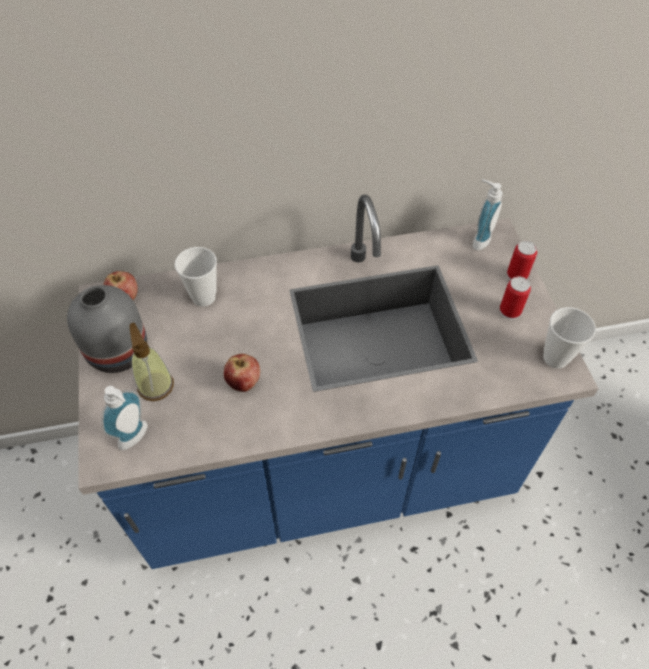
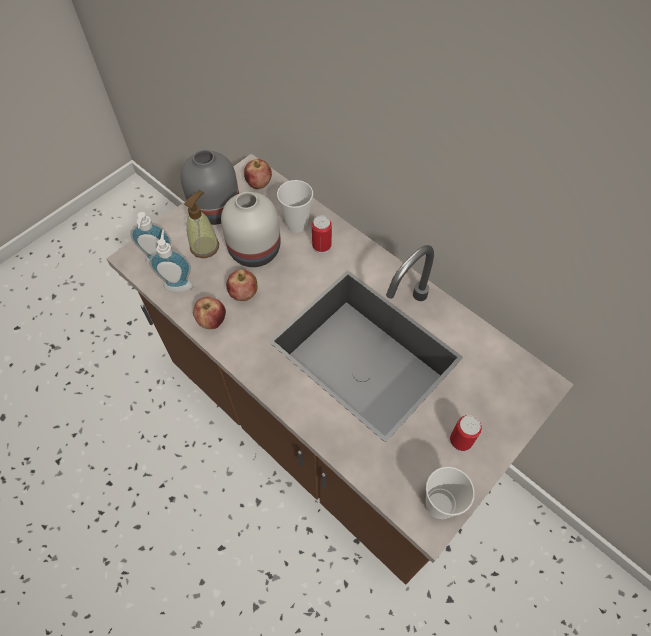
camera: 55 degrees right, 5 degrees up
(199, 347) = (253, 250): none -> white vase
(251, 426) = (212, 321): none -> apple
(324, 470) = (325, 424): blue counter -> brown counter
(478, 239) = (522, 372): soap dispenser -> soap dispenser (178, 283)
(517, 276) = (507, 426): can -> can (321, 246)

